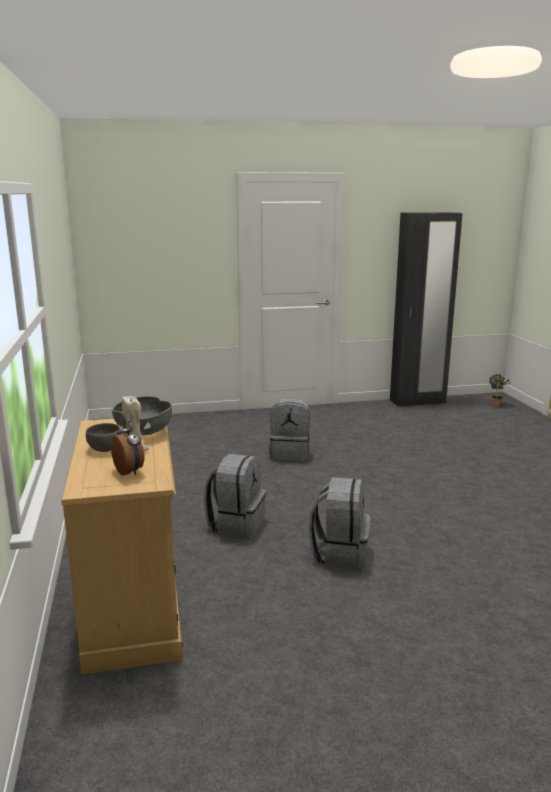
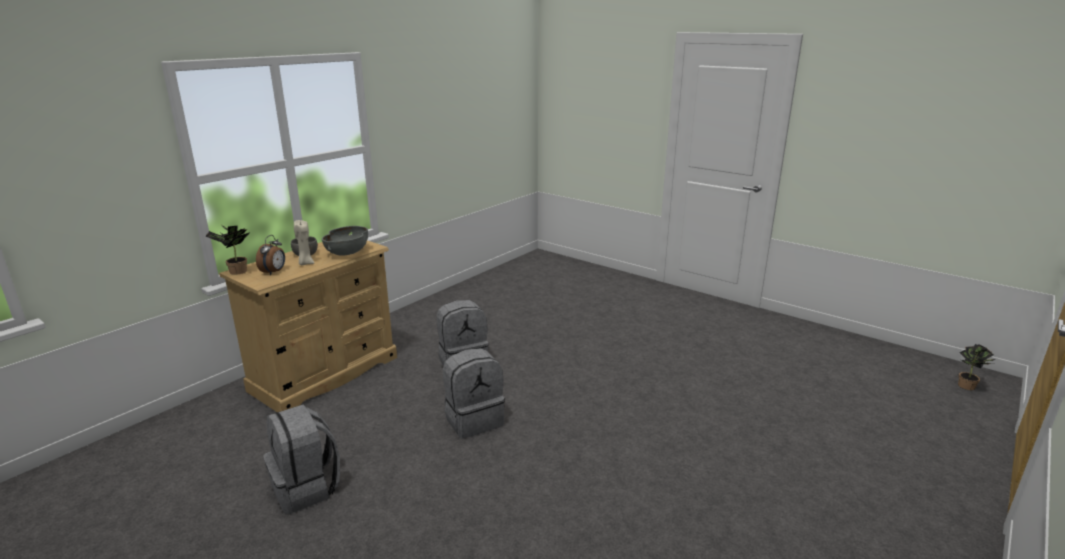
camera: 50 degrees right, 5 degrees up
(82, 490) = (235, 272): none -> potted plant
(290, 453) = (611, 332): grey backpack -> grey backpack (307, 488)
(417, 401) = (857, 341): black wardrobe -> none

